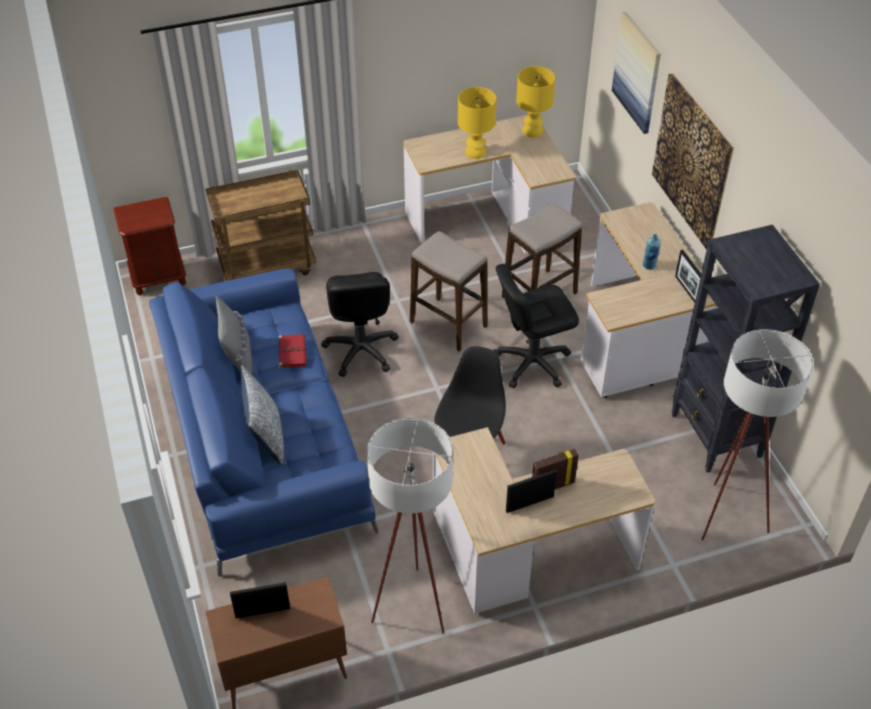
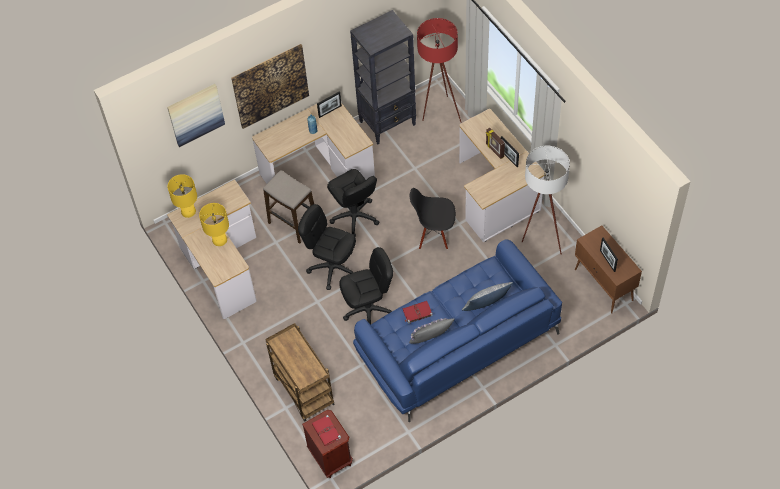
camera: 100 degrees left, 10 degrees up
(142, 215) = (326, 431): none -> red book
(448, 324) = (332, 268): stool -> black office chair
(725, 511) = (439, 114): white floor lamp -> red floor lamp

